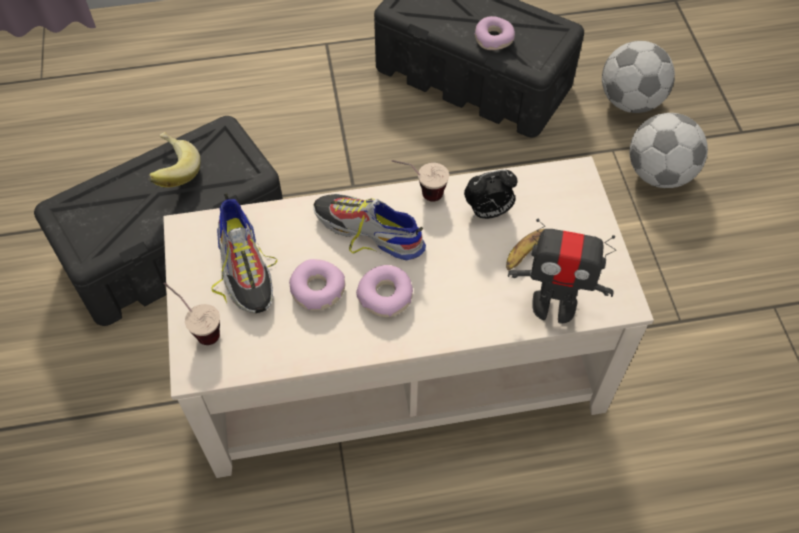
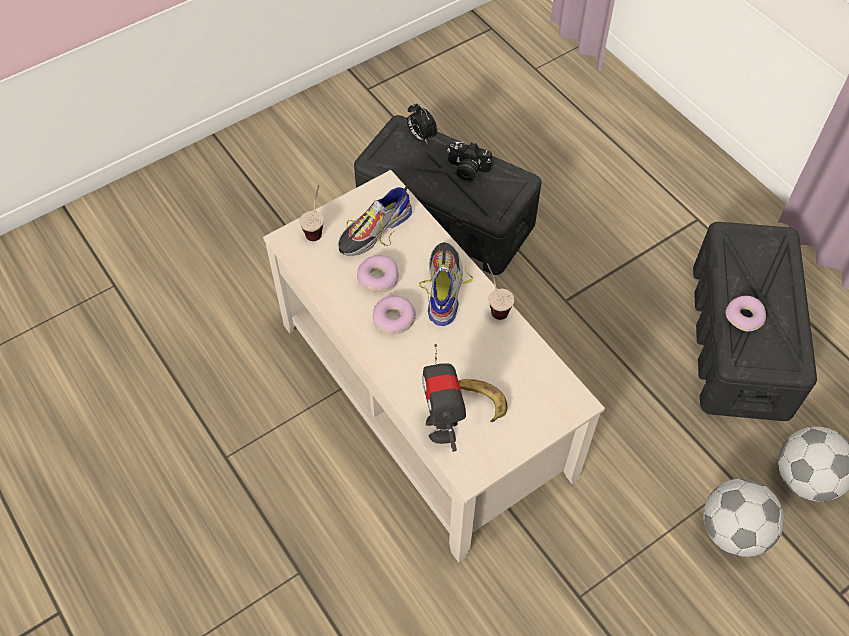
camera: 65 degrees right, 0 degrees up
(171, 172) = (467, 170): banana -> camera
(488, 212) = (503, 355): alarm clock -> alarm clock (421, 137)

